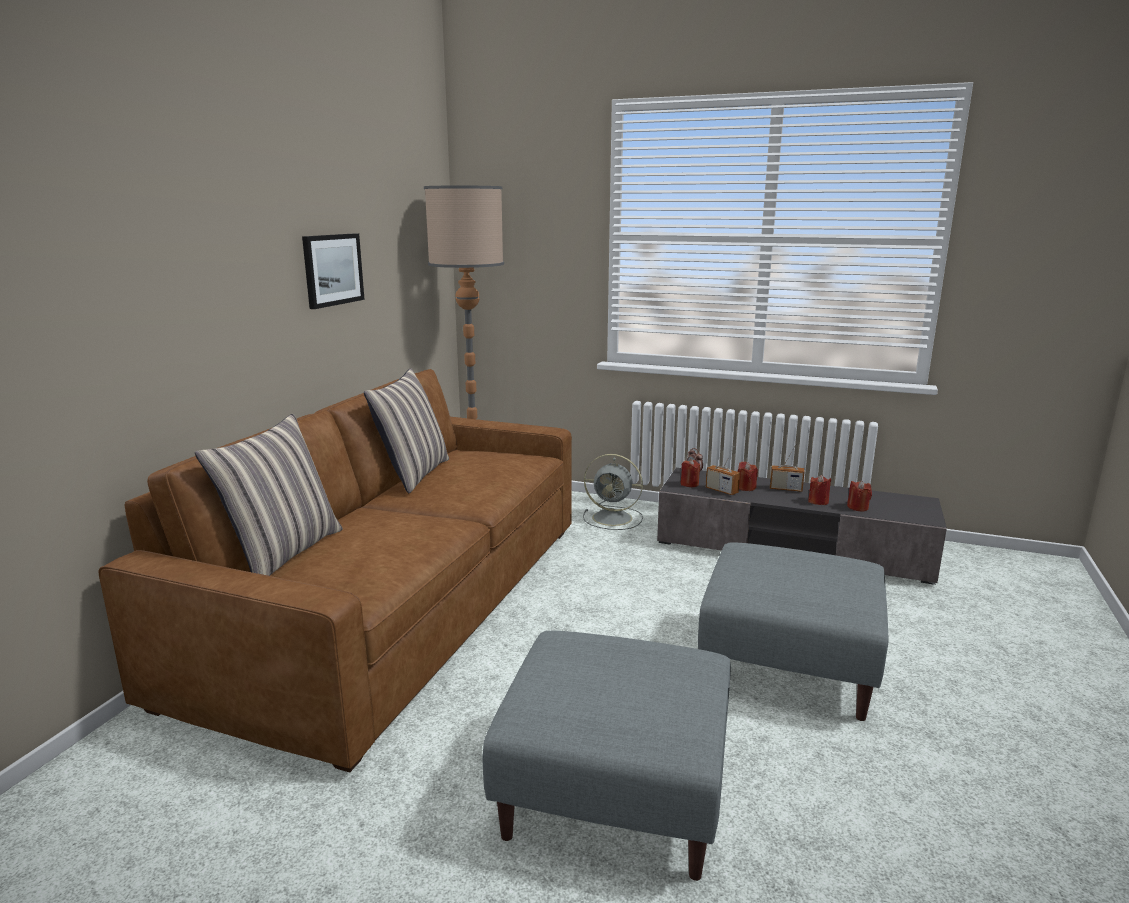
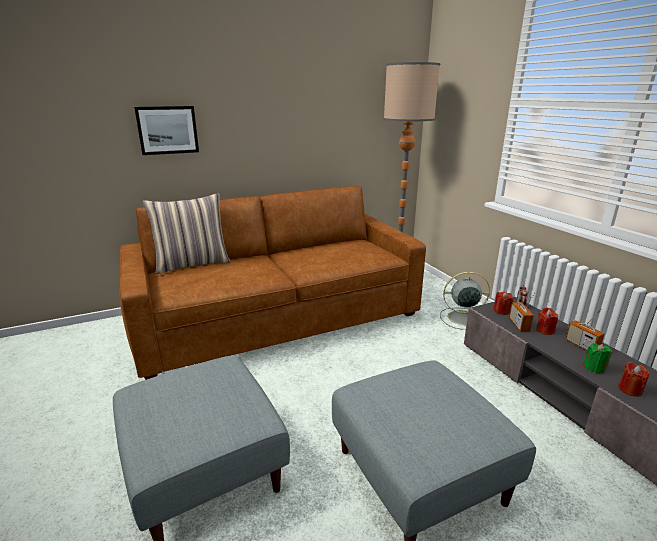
camera: 45 degrees right, 5 degrees up
(332, 269) = (300, 116): picture -> picture (167, 130)
(413, 474) = (312, 245): pillow -> none
(614, 518) = (461, 318): grey fan -> grey fan turned 120 degrees clockwise
(818, 502) = (594, 368): red candle -> green candle

